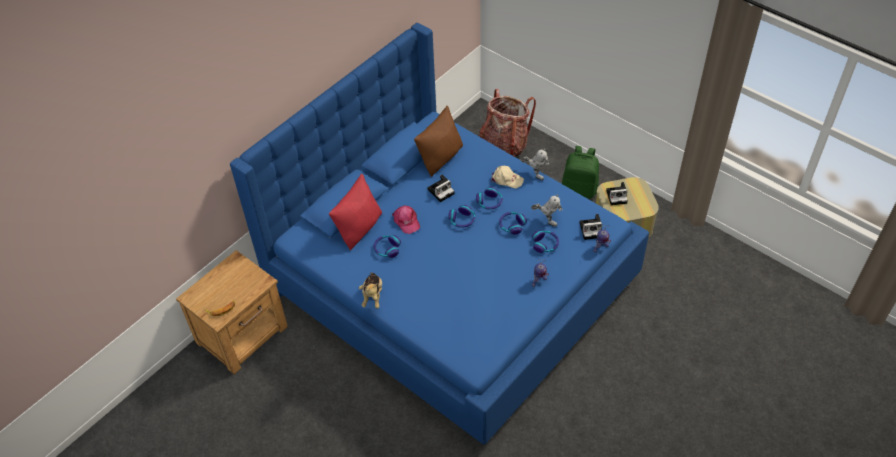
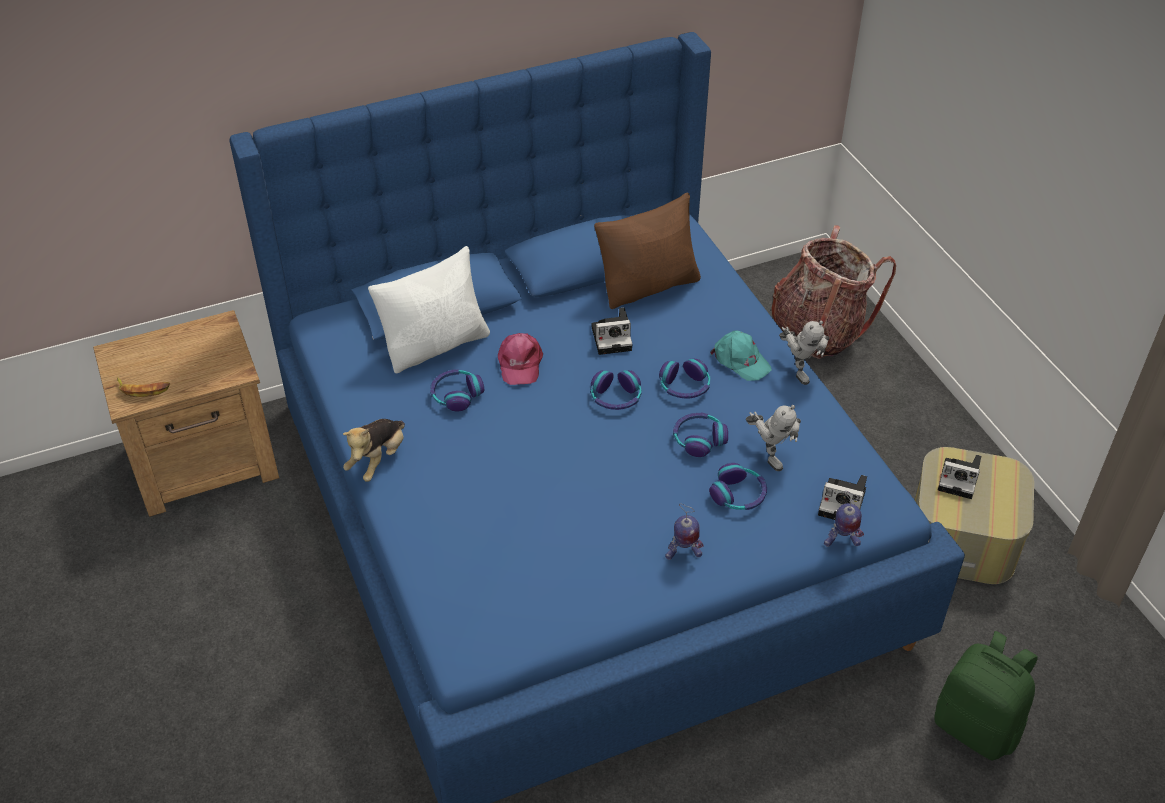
camera: 25 degrees right, 5 degrees down
(359, 228) = (436, 345): red pillow -> white pillow
(506, 179) = (740, 360): beige cap -> turquoise cap
(579, 189) = (911, 452): green backpack -> green backpack (977, 727)

